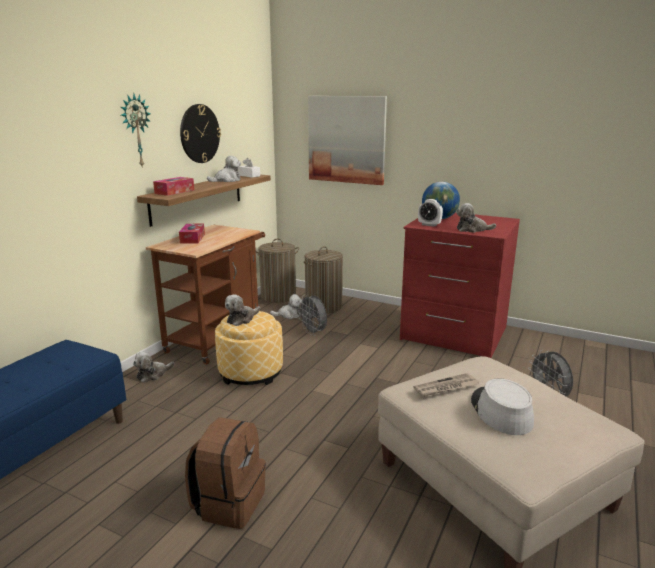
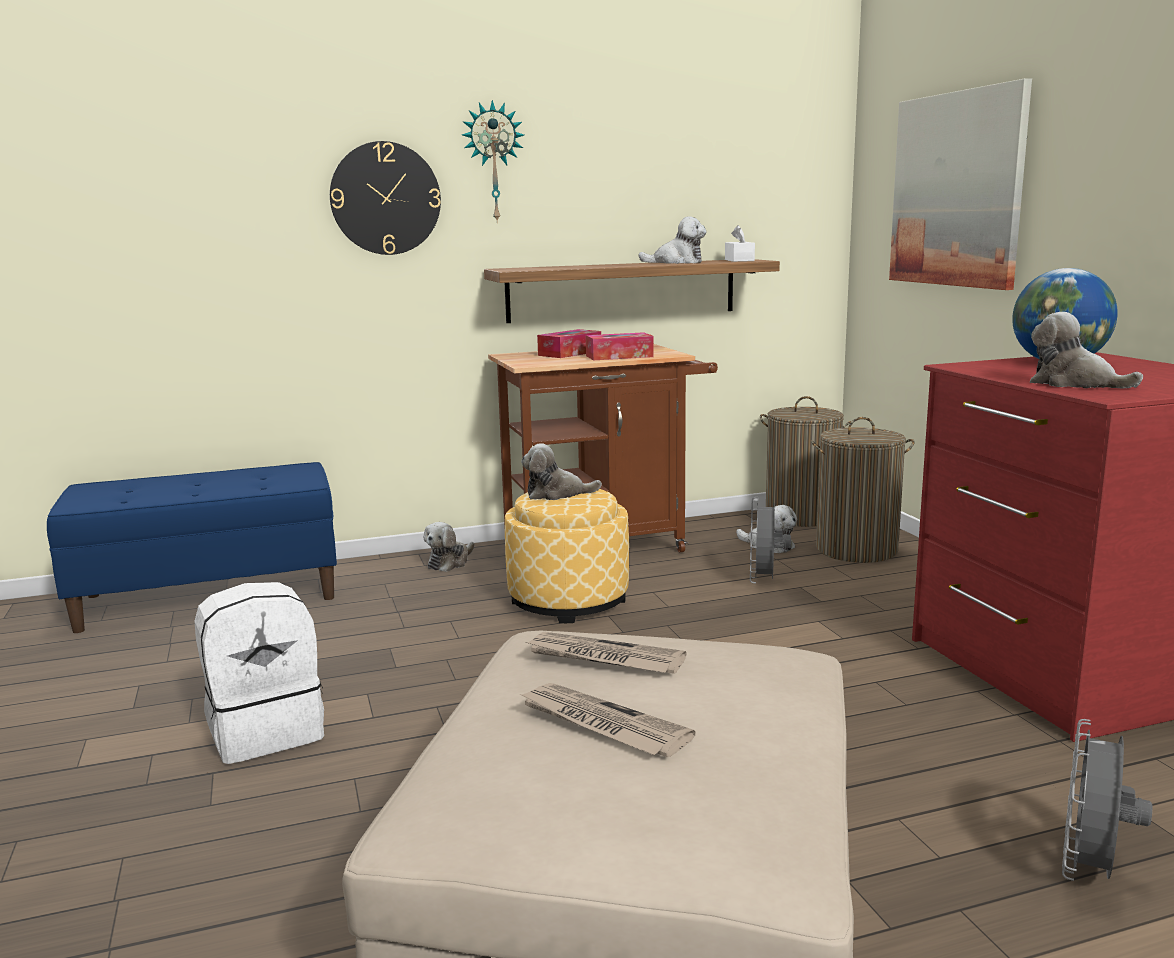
camera: 45 degrees right, 5 degrees down
(153, 374) = (450, 562): plush toy -> plush toy turned 60 degrees counterclockwise
(174, 191) = (546, 267): tissue box -> tissue box (619, 356)
(199, 134) = (639, 176): wall clock -> wall clock (385, 198)
(229, 503) = (266, 731): brown backpack -> white backpack
(429, 225) = (992, 368): alarm clock -> none
(500, 411) = (601, 724): grey hat -> newspaper

